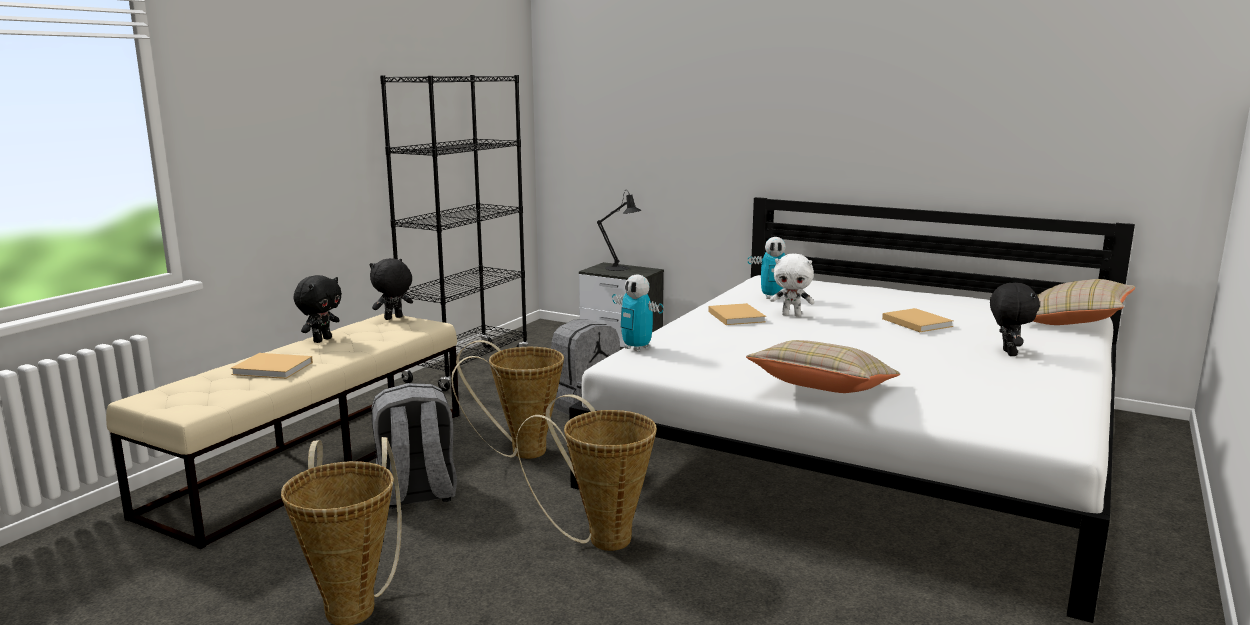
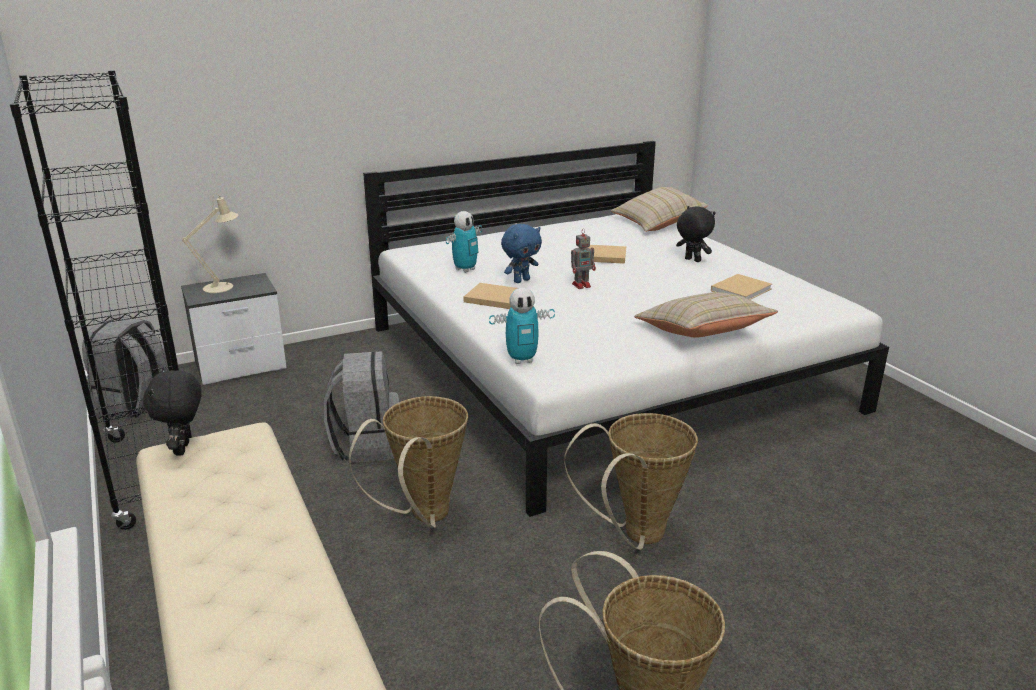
camera: 55 degrees left, 10 degrees up
(274, 369) = (260, 580): beige book -> beige book (742, 289)
(322, 340) = (189, 519): black plush toy -> none
(416, 494) = (442, 613): grey backpack -> grey backpack (136, 404)
(620, 268) = (222, 286): black table lamp -> beige table lamp
(791, 315) = (521, 280): white plush toy -> blue plush toy
(830, 332) = (582, 285): none -> toy robot

